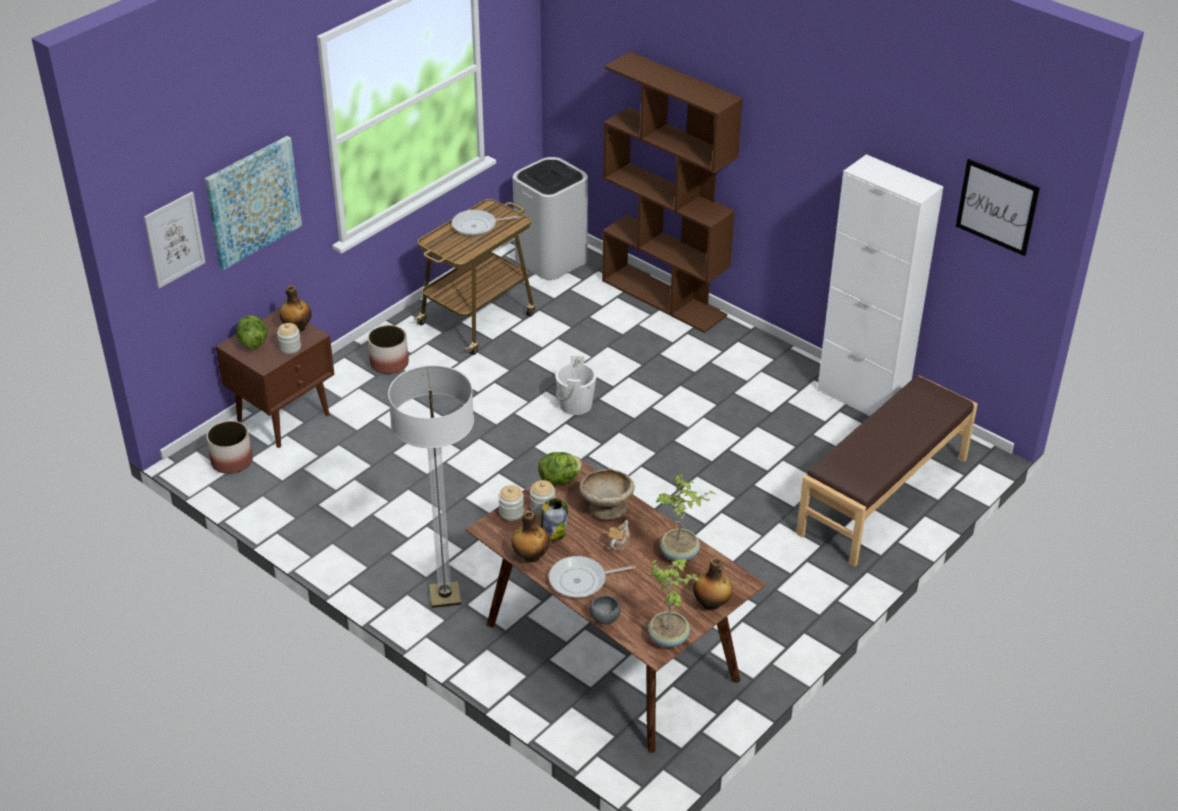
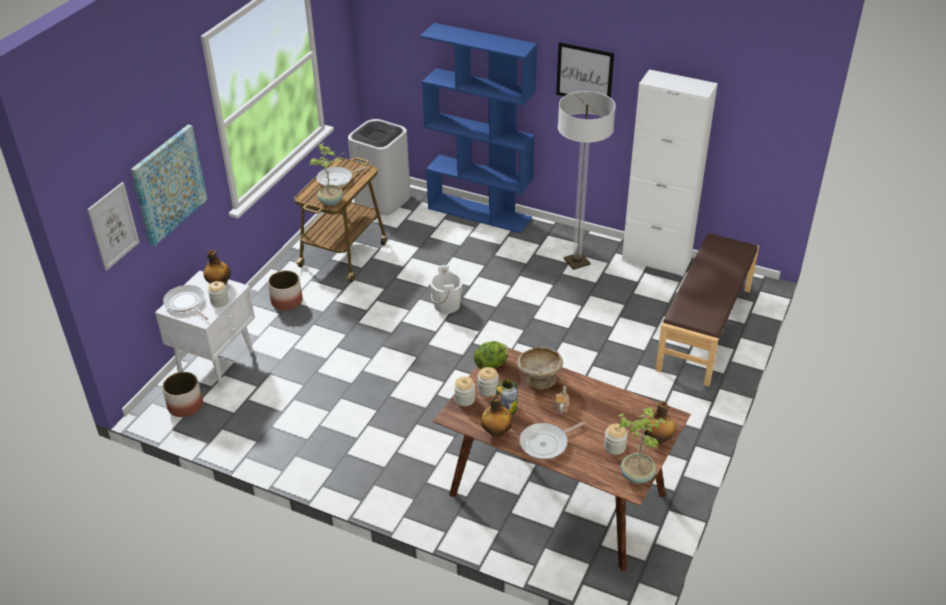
camera: 15 degrees left, 0 degrees up
(252, 342) = (186, 303): lettuce -> frying pan
(285, 417) = (217, 360): brown nightstand -> white nightstand
(445, 596) = (406, 479): floor lamp -> floor lamp (577, 262)
(604, 619) = (579, 471): grey bowl -> none
(658, 601) = (614, 447): none -> jar
(665, 298) = (480, 213): brown bookcase -> blue bookcase
(680, 555) = (613, 405): potted plant -> potted plant (331, 202)
(997, 207) = (763, 91): picture -> picture (584, 74)

